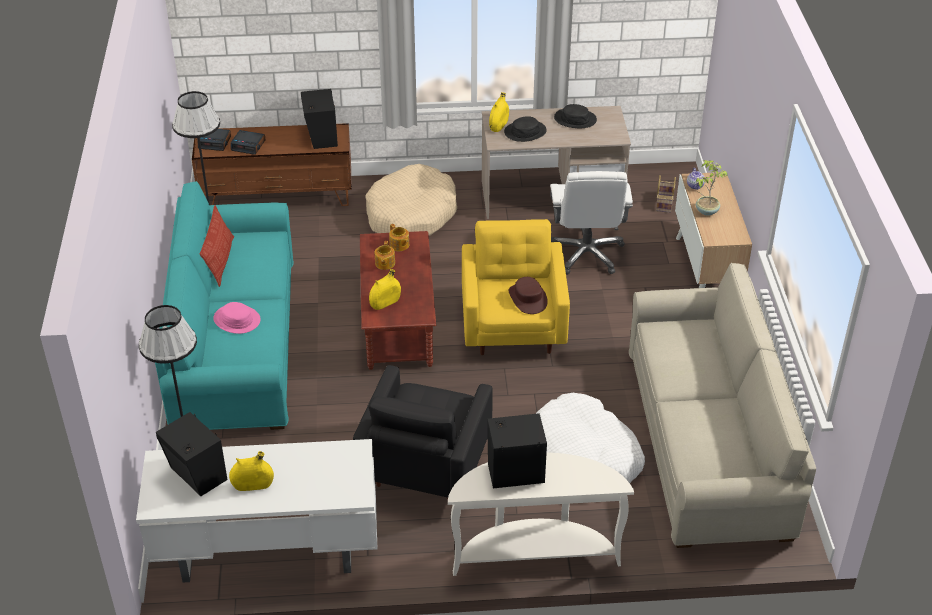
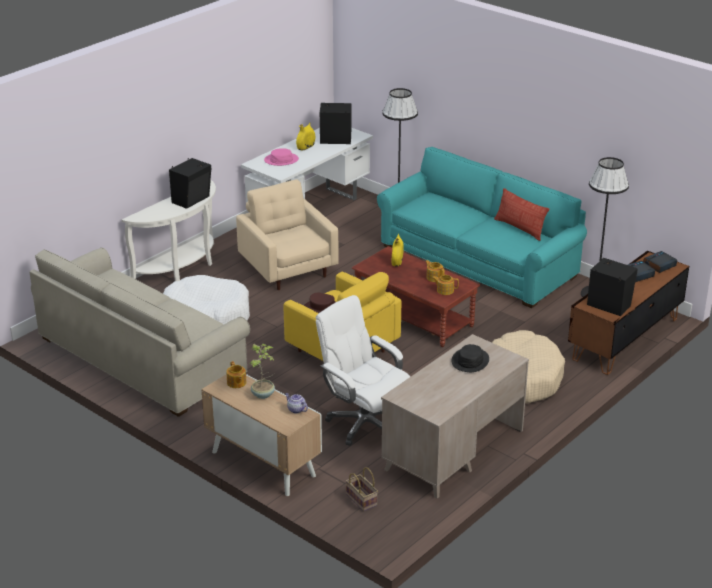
camera: 135 degrees right, 10 degrees down
(237, 320) = (454, 212): pink hat -> pink hat (281, 160)
(424, 466) = (288, 269): black armchair -> beige armchair
(498, 125) = (496, 355): yellow vase -> none
(575, 119) = (452, 392): black hat -> none
(717, 232) = (236, 383): none -> teapot

